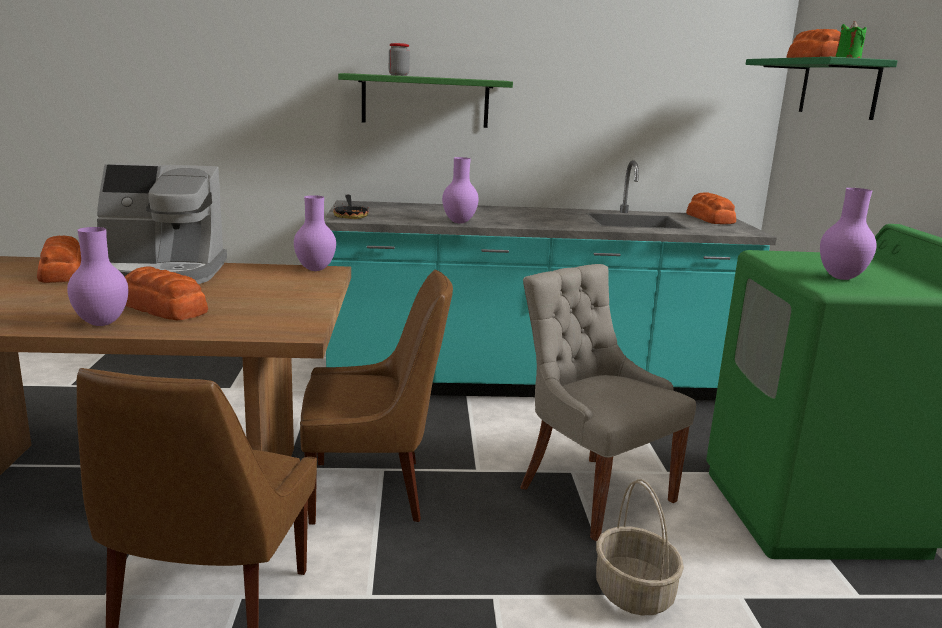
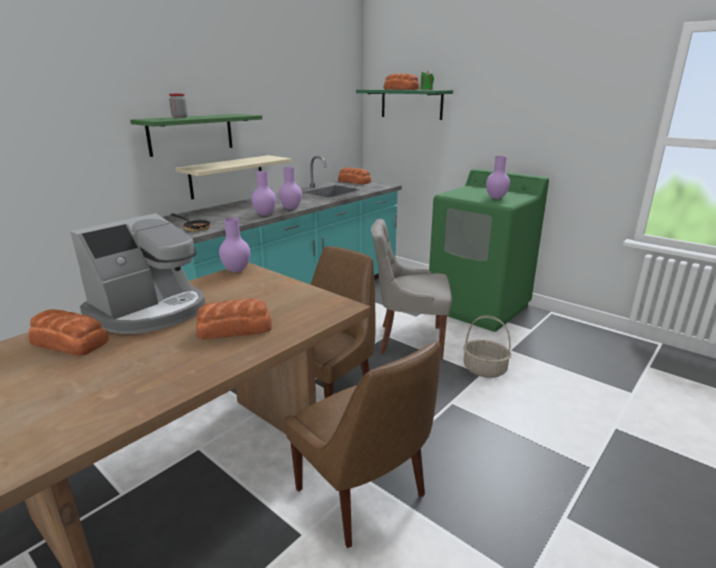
camera: 45 degrees left, 5 degrees up
(100, 323) = (231, 355): purple vase -> purple vase (291, 209)
(472, 167) = (227, 176): none -> beige shelf

